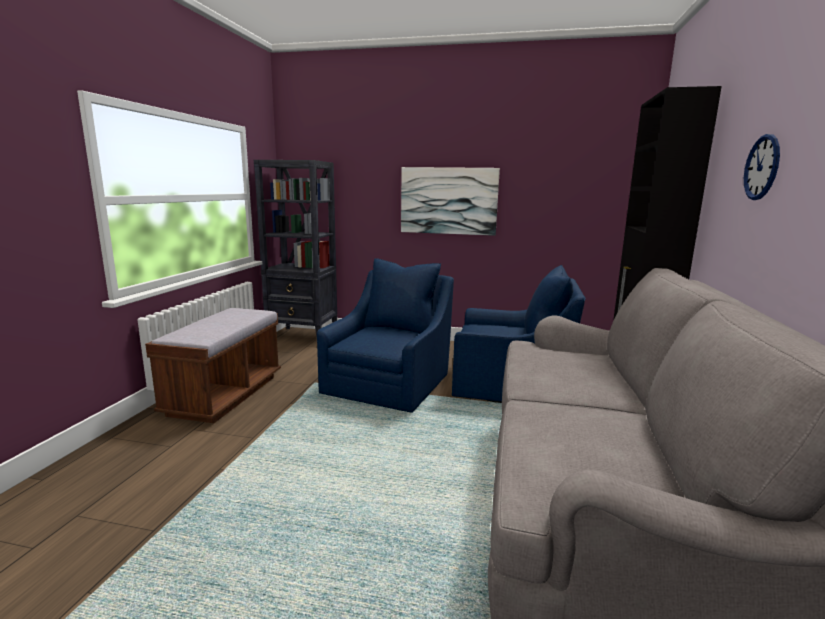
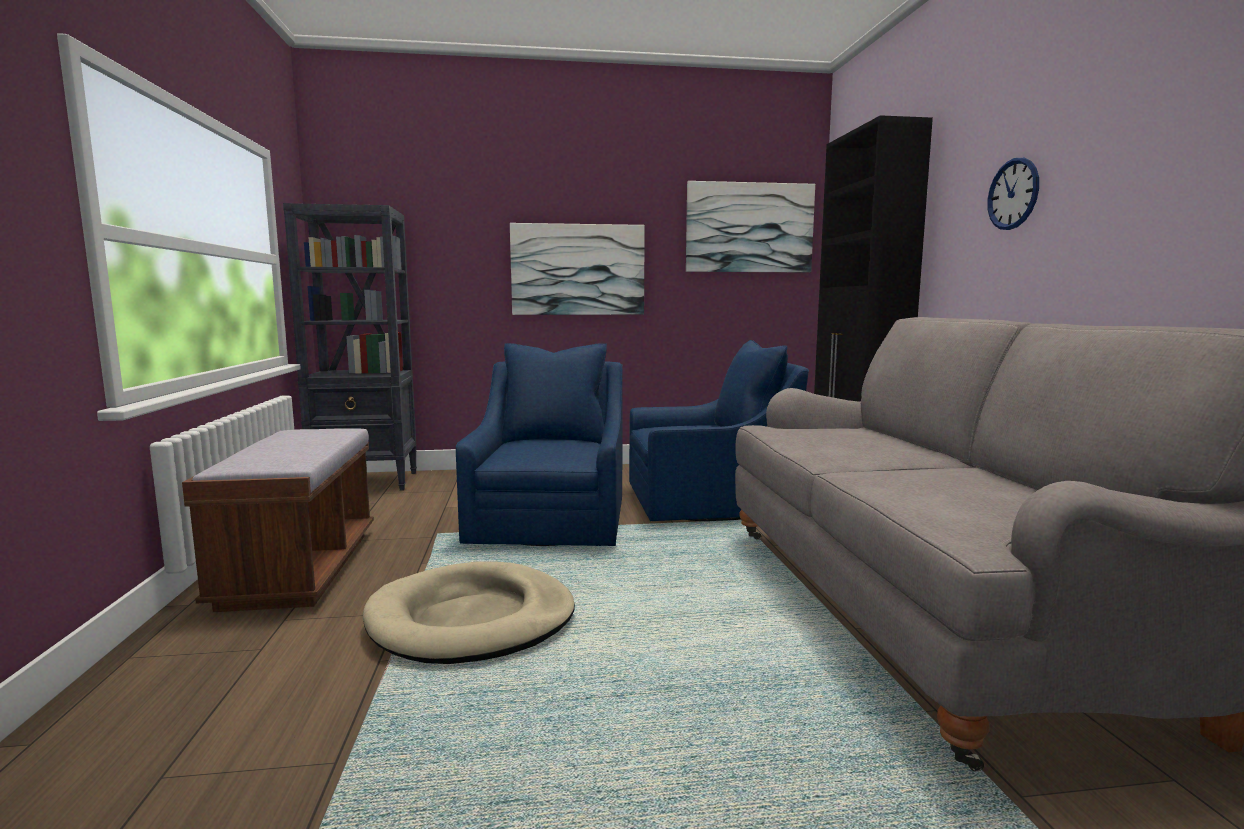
camera: 20 degrees left, 5 degrees down
(287, 452) = (472, 620): none -> beige dog bed
(587, 169) = (749, 228): none -> picture

